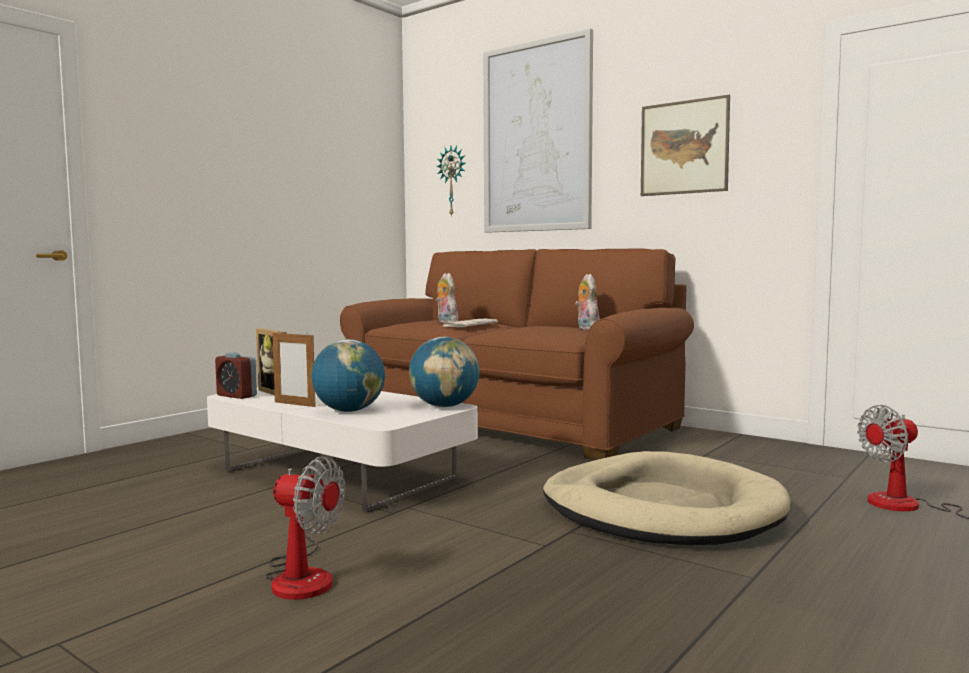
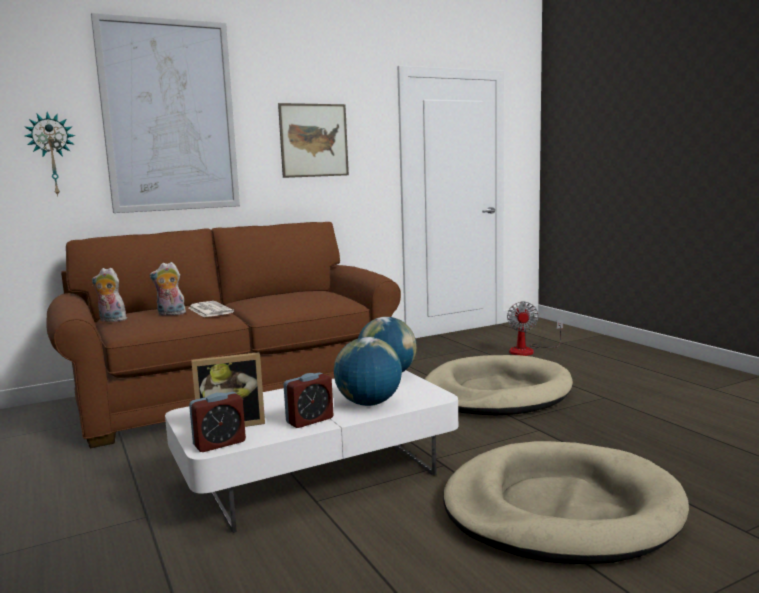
camera: 65 degrees left, 5 degrees up
(294, 404) = (310, 420): picture frame -> alarm clock
(301, 576) = (560, 509): fan -> beige dog bed
(586, 329) = (308, 293): plush toy -> plush toy (111, 320)

